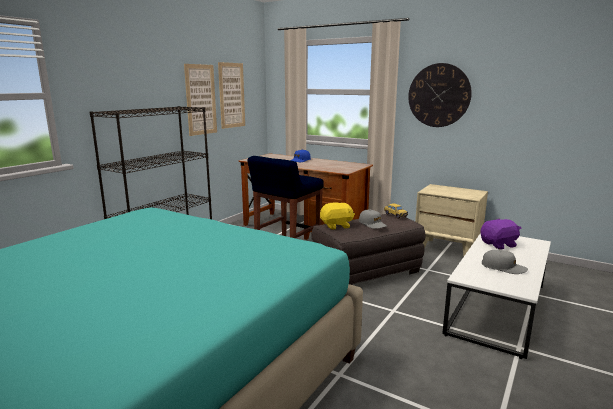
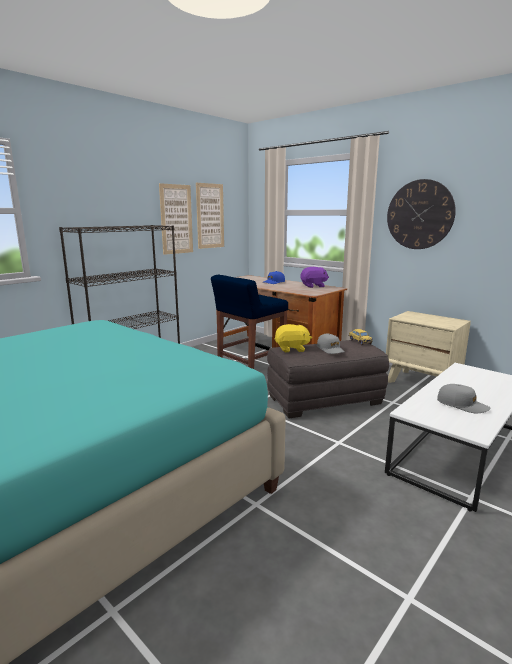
camera: 10 degrees right, 0 degrees up
(499, 245) = (467, 379): purple plush toy -> purple plush toy (313, 286)

